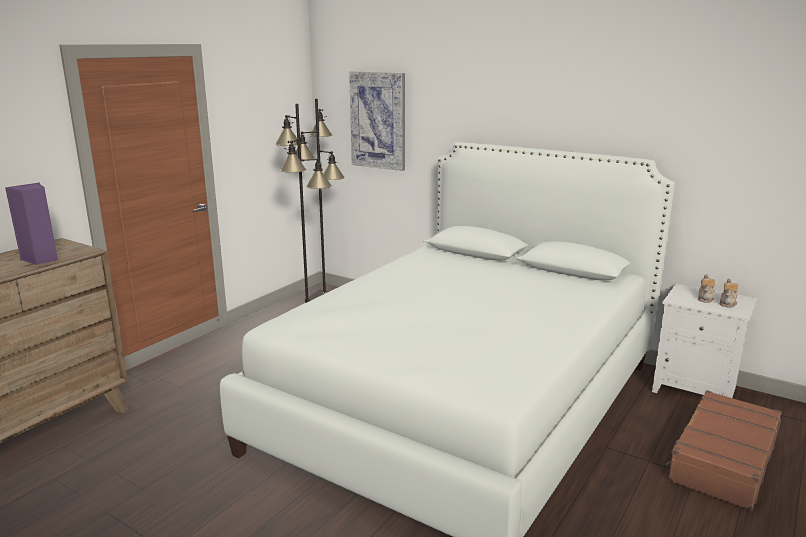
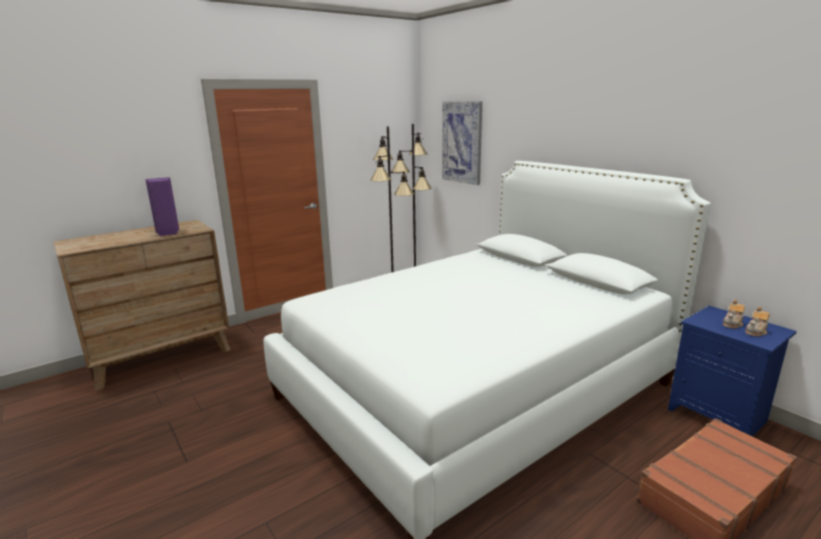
camera: 20 degrees right, 0 degrees up
(696, 390) = (719, 416): white nightstand -> blue nightstand

